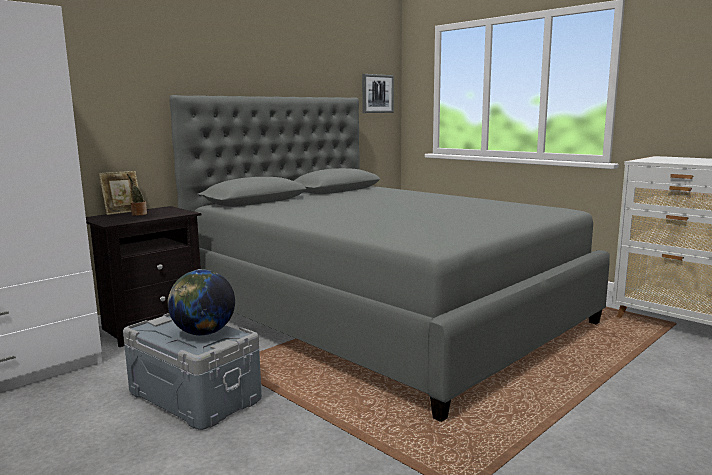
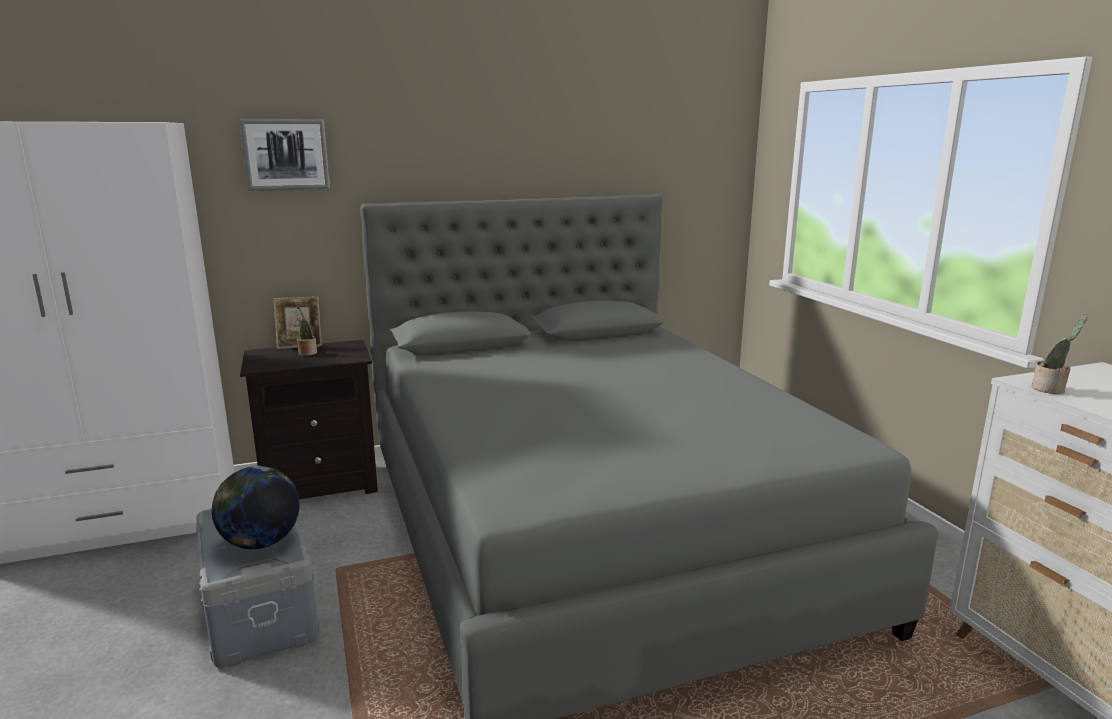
camera: 25 degrees right, 5 degrees up
(377, 93) = (706, 185): picture -> picture (286, 154)
(655, 161) = (1050, 389): none -> potted plant

